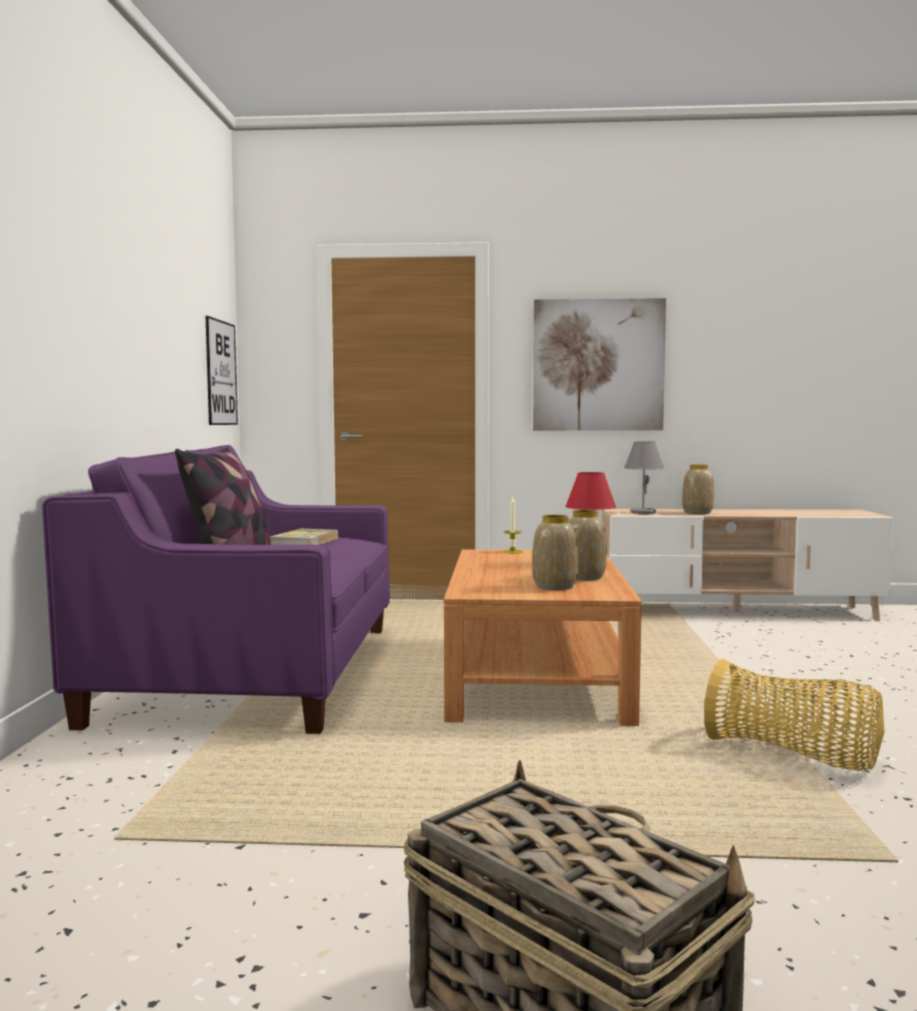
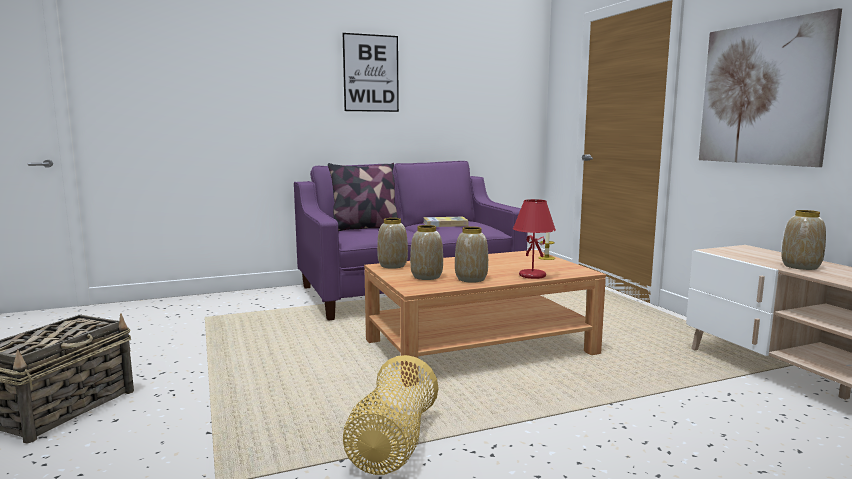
camera: 65 degrees right, 5 degrees up
(221, 373) = (514, 113): picture -> picture (371, 73)
(473, 590) = (393, 266): none -> vase
(642, 512) = (744, 254): grey table lamp -> none

